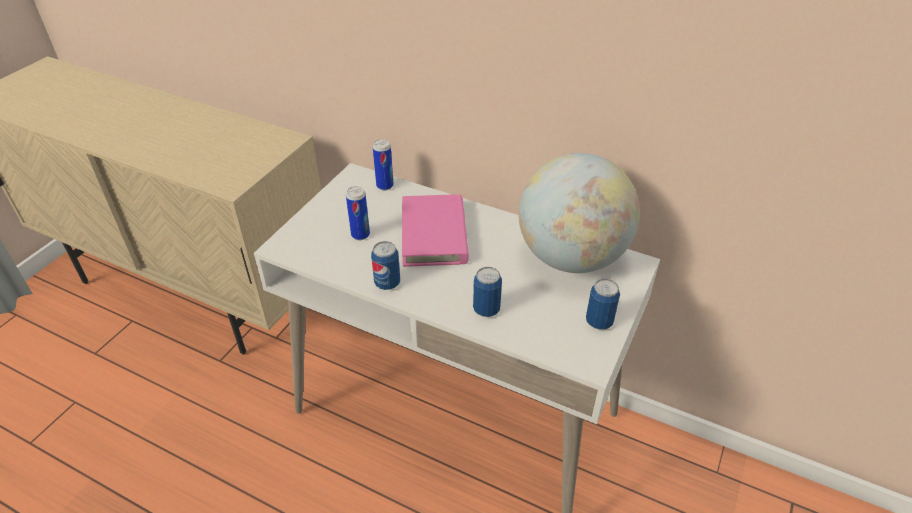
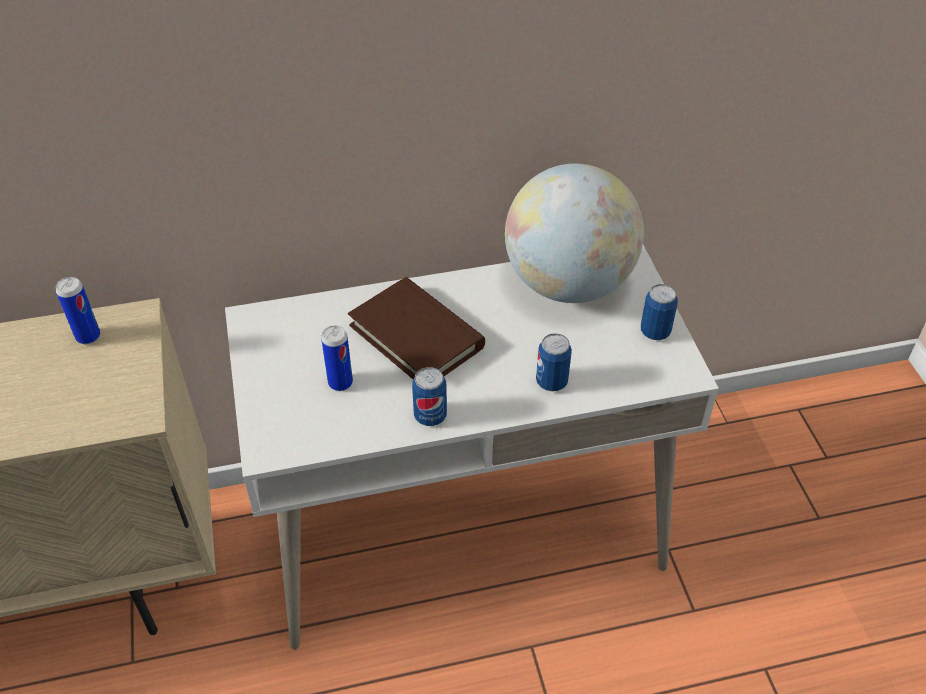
camera: 40 degrees left, 5 degrees up
(385, 186) = (300, 312): can -> can (88, 336)
(434, 234) = (416, 336): pink book -> brown book

